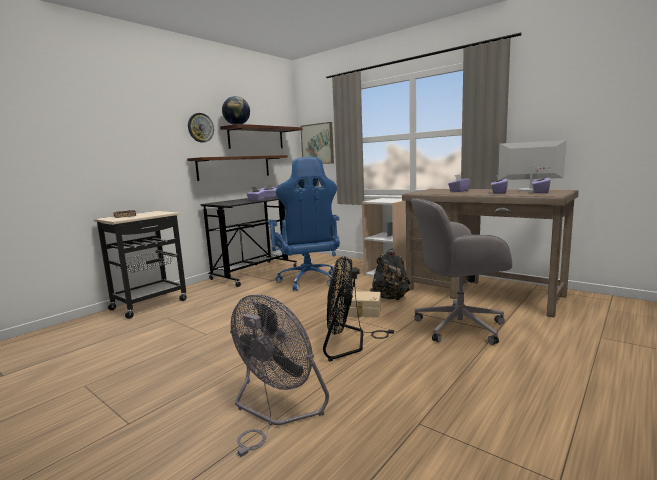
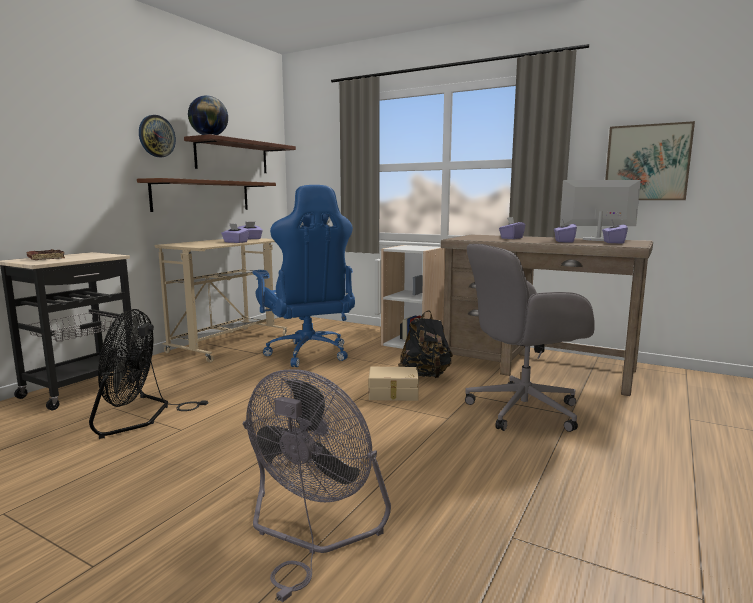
camera: 10 degrees left, 0 degrees up
(254, 273) = (229, 343): black desk -> beige desk
(317, 144) = (314, 170): picture -> picture (647, 163)
(350, 340) = (389, 431): black fan -> black fan (146, 414)

